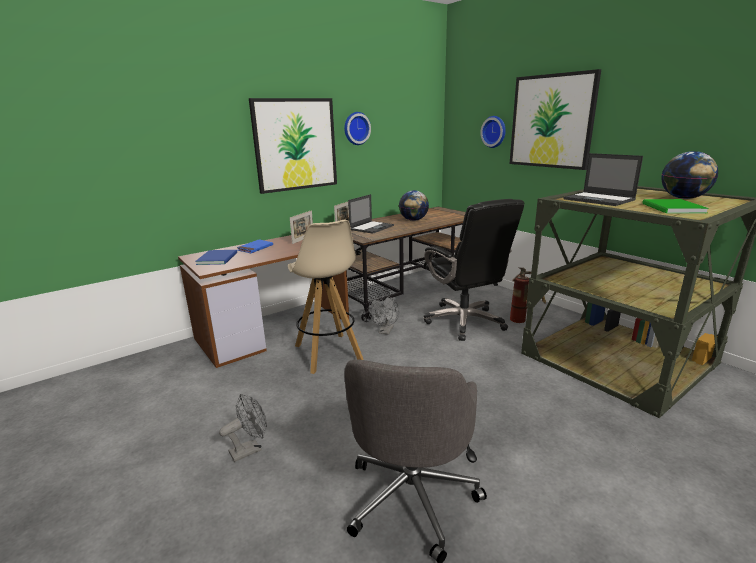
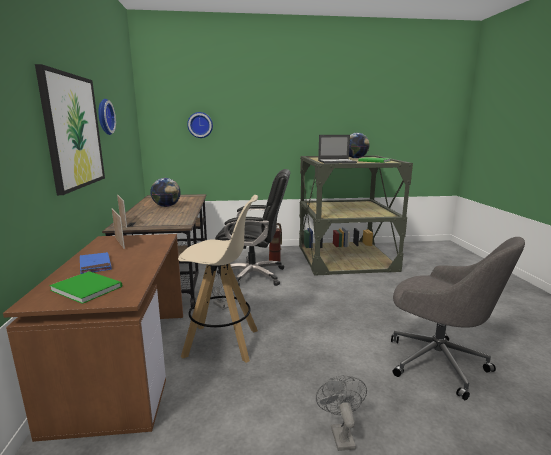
camera: 60 degrees left, 5 degrees down
(218, 258) = (87, 287): blue book -> green book
(372, 227) = (153, 218): laptop -> none
(551, 121) = (251, 117): picture -> none

